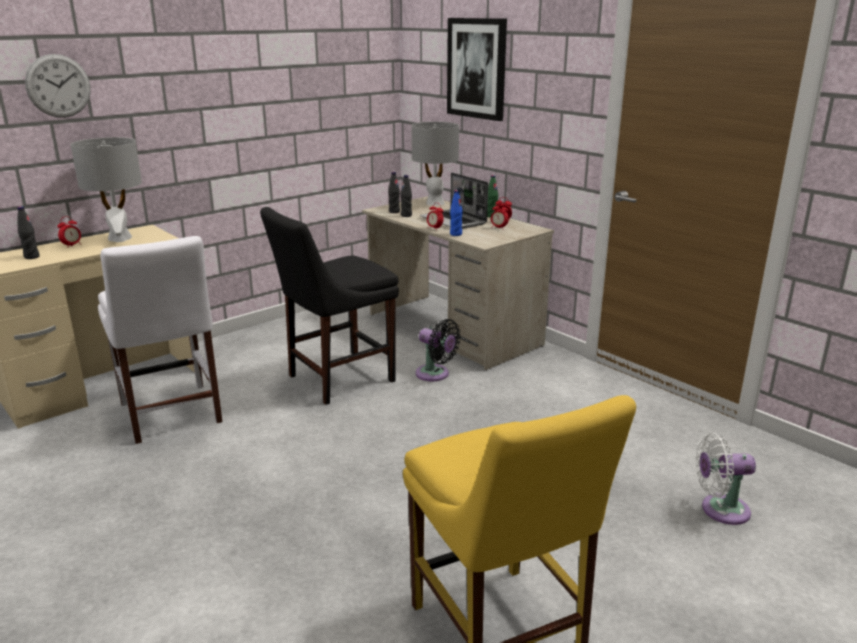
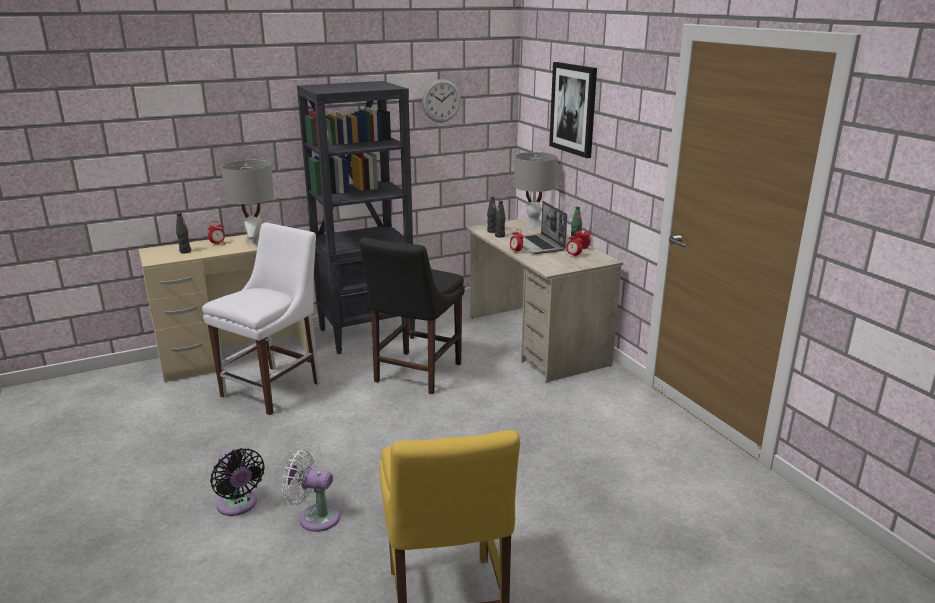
camera: 15 degrees right, 0 degrees up
(58, 86) = (218, 119): wall clock -> wall clock (441, 100)
(171, 415) = (275, 387): white chair -> white chair turned 135 degrees counterclockwise
(260, 343) = (367, 334): none -> black bookcase
(336, 379) = (415, 374): black chair -> black chair turned 45 degrees counterclockwise
(435, 374) = (500, 381): black fan -> black fan (238, 505)
(456, 234) = (531, 259): blue bottle -> none
(720, 509) = (693, 541): white fan -> white fan (315, 517)

